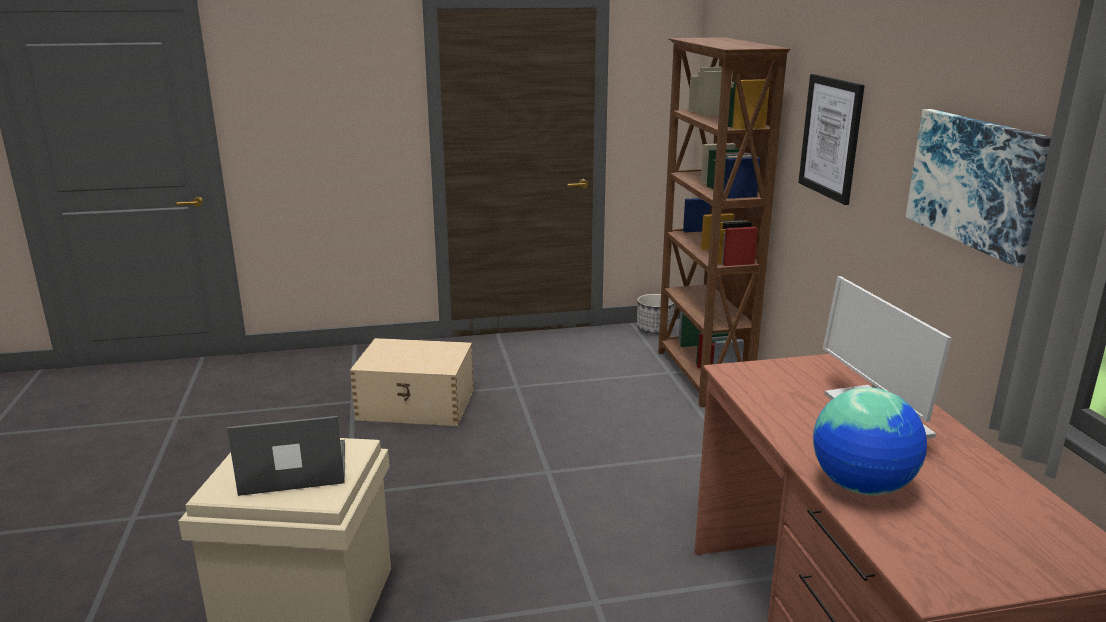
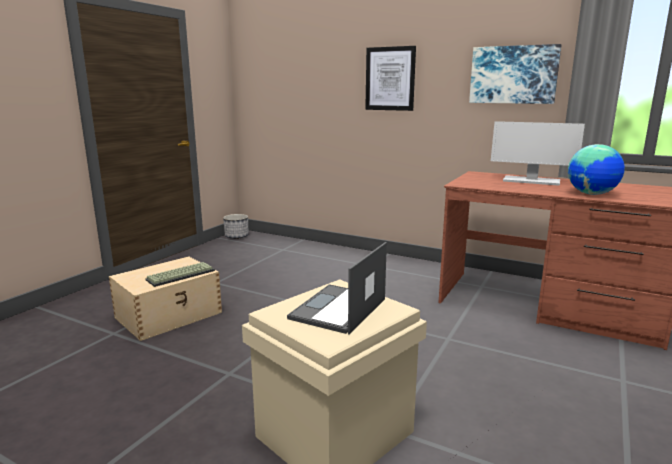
camera: 50 degrees left, 5 degrees down
(420, 363) = (181, 275): none -> keyboard
(701, 376) = (300, 246): brown bookcase -> none

